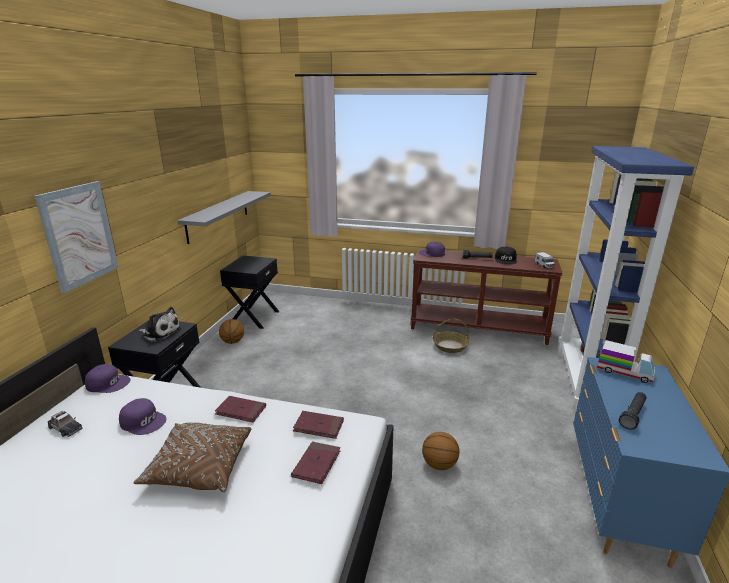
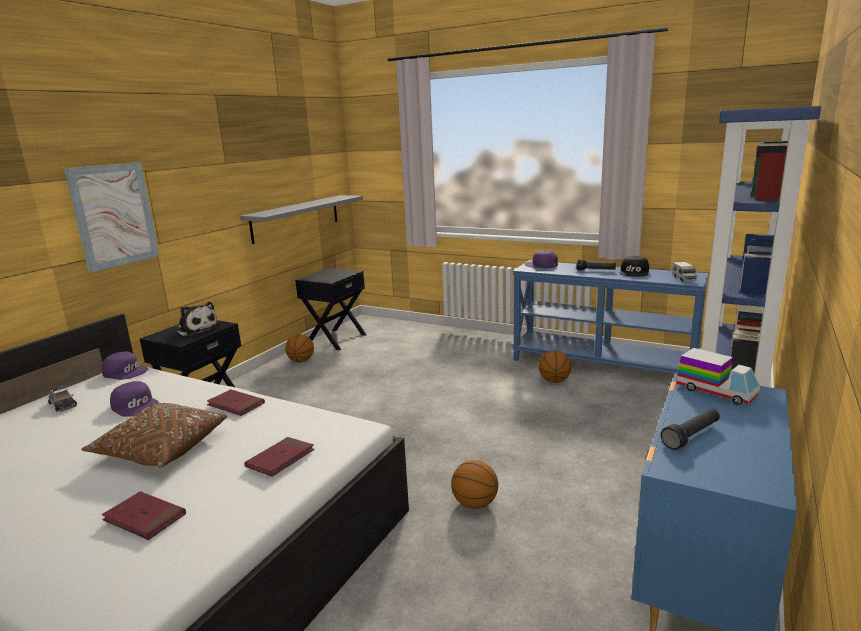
camera: 15 degrees right, 5 degrees down
(318, 426) = (307, 425): red book -> red book (145, 518)
(450, 346) = (554, 381): basket -> basketball
(478, 328) = (602, 364): brown console table -> blue console table

